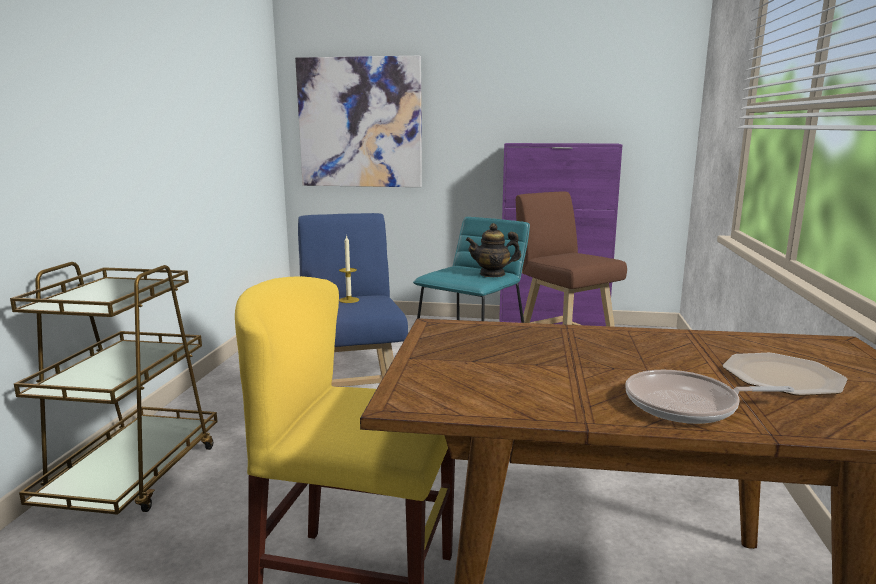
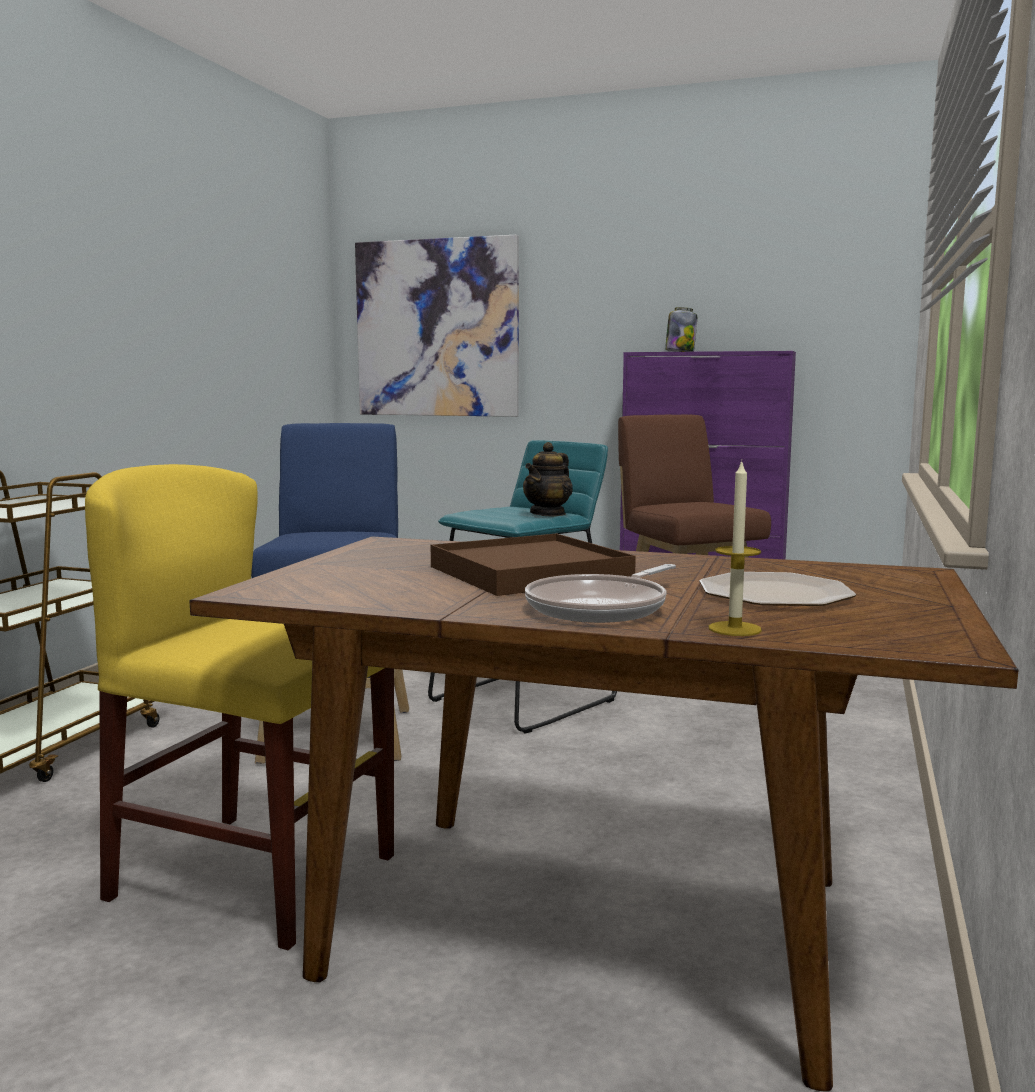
camera: 10 degrees right, 5 degrees down
(349, 300) = (330, 531): candle -> candle (734, 629)
(492, 274) = (548, 514): teapot -> teapot turned 60 degrees counterclockwise
(540, 143) = (680, 351): none -> jar
(585, 361) = (529, 573): none -> brown tray
(687, 405) = (602, 608): frying pan -> frying pan turned 60 degrees counterclockwise

